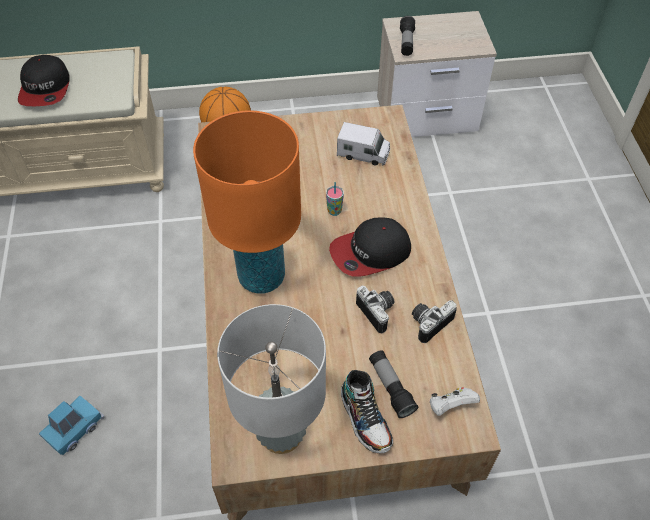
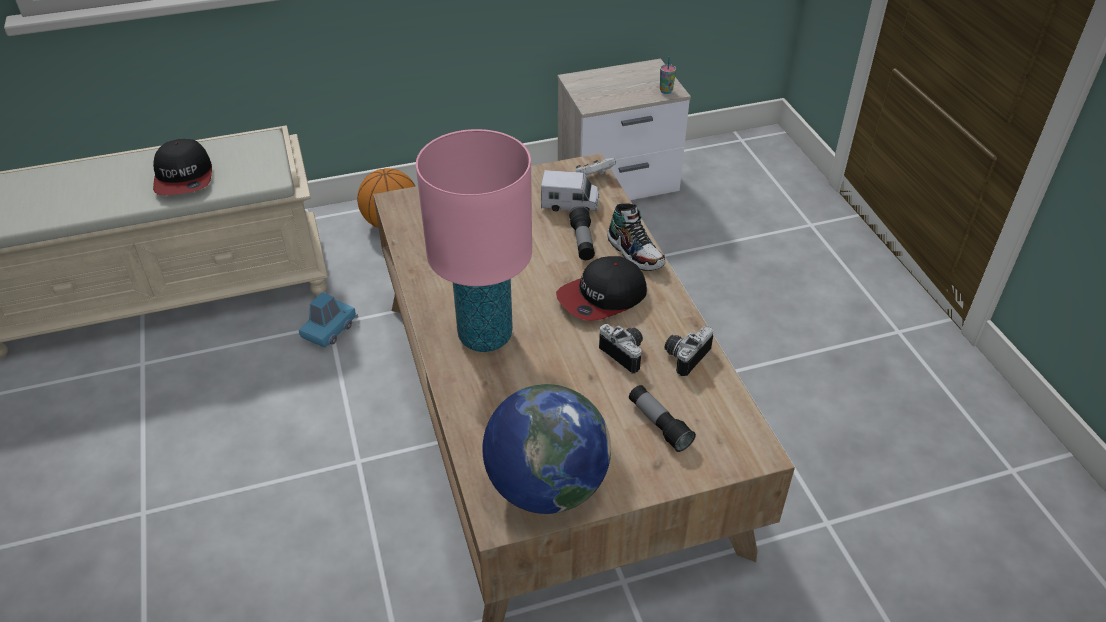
camera: 10 degrees left, 10 degrees down
(74, 428) = (269, 562): blue toy car -> blue toy car (329, 329)
(261, 277) = (485, 336): orange table lamp -> pink table lamp
(281, 433) = (546, 486): grey table lamp -> globe
(334, 211) = (552, 262): cup -> cup (666, 91)
(365, 419) = (639, 459): shoe -> shoe (635, 252)
(406, 42) = (590, 95): flashlight -> flashlight (582, 242)
(450, 406) = (729, 433): white game controller -> white game controller (593, 178)

